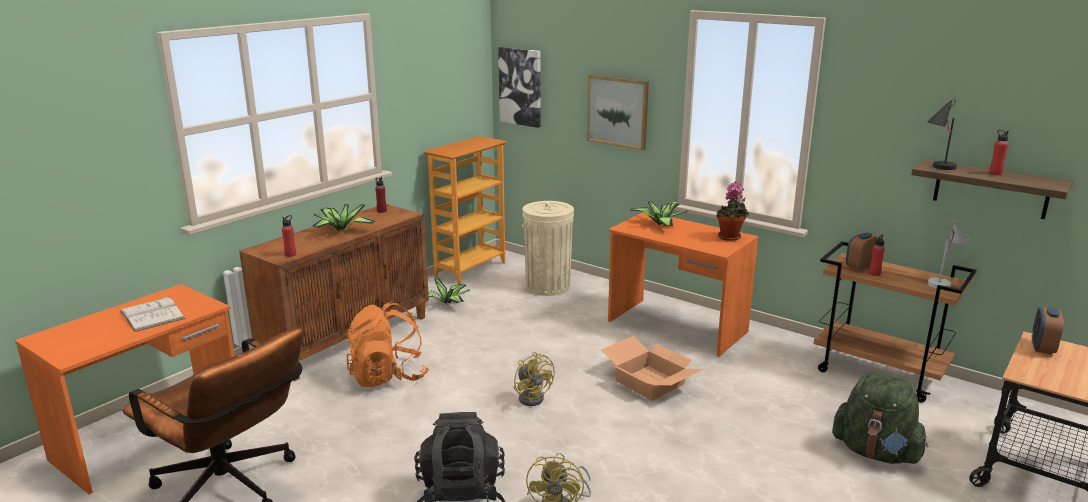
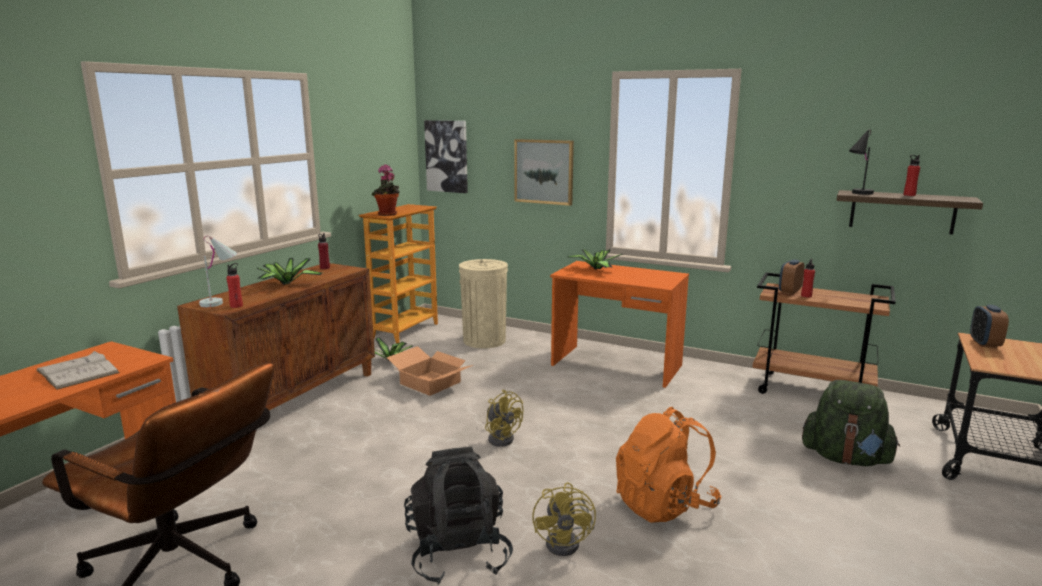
camera: 10 degrees left, 5 degrees down
(388, 377) = (345, 431): orange backpack -> orange backpack (664, 504)
(651, 382) = (612, 415): cardboard box -> cardboard box (431, 383)
(730, 238) = (665, 276): potted plant -> potted plant (388, 214)
(944, 283) = (869, 299): white table lamp -> white table lamp (221, 302)

